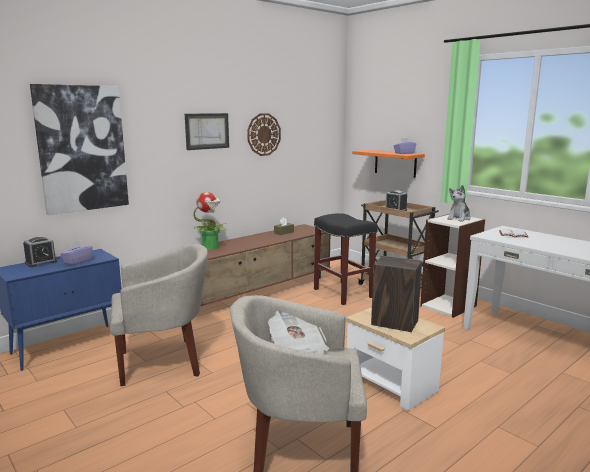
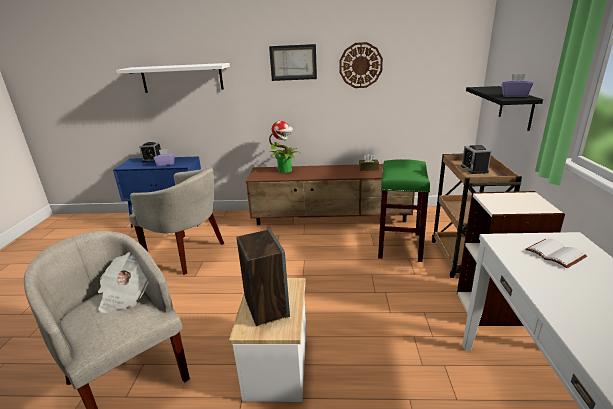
camera: 45 degrees right, 10 degrees up
(82, 149) = (182, 78): picture -> white shelf
(342, 293) = (399, 245): black stool -> green stool
(395, 163) = (516, 107): orange shelf -> black shelf
(459, 218) = (522, 202): plush toy -> none

